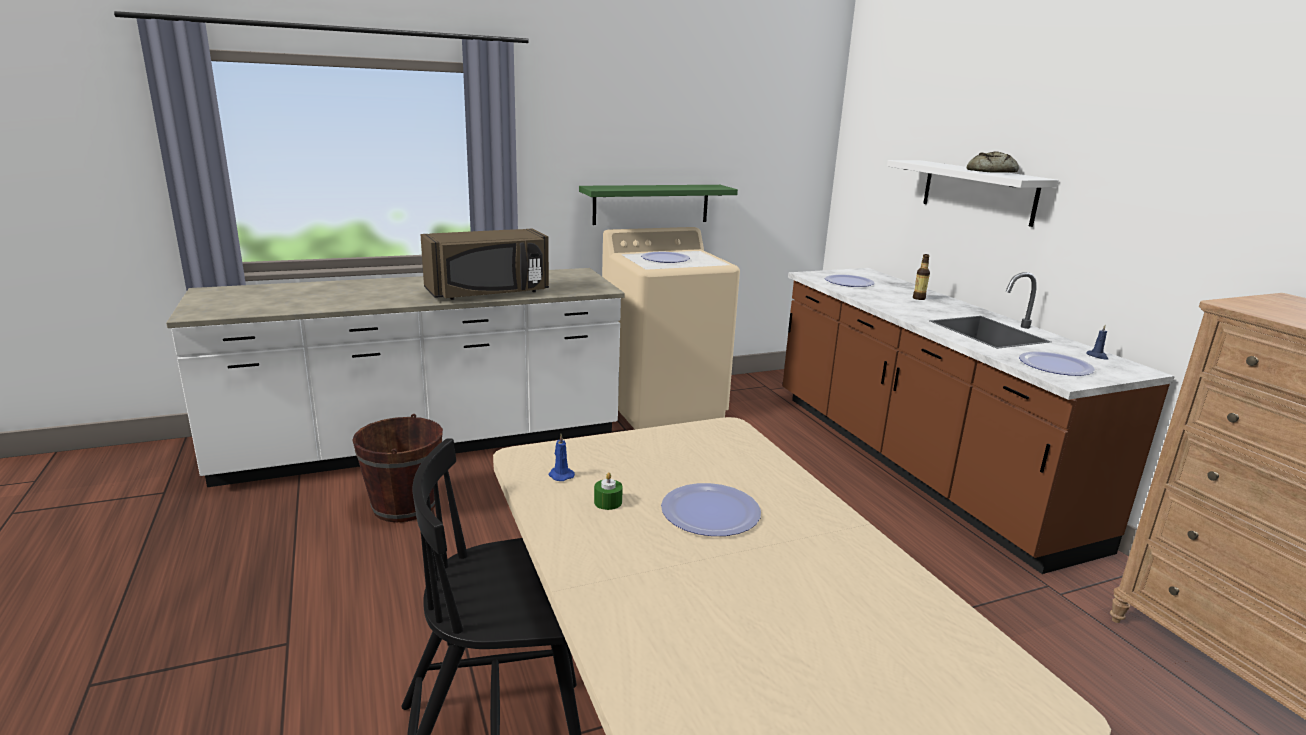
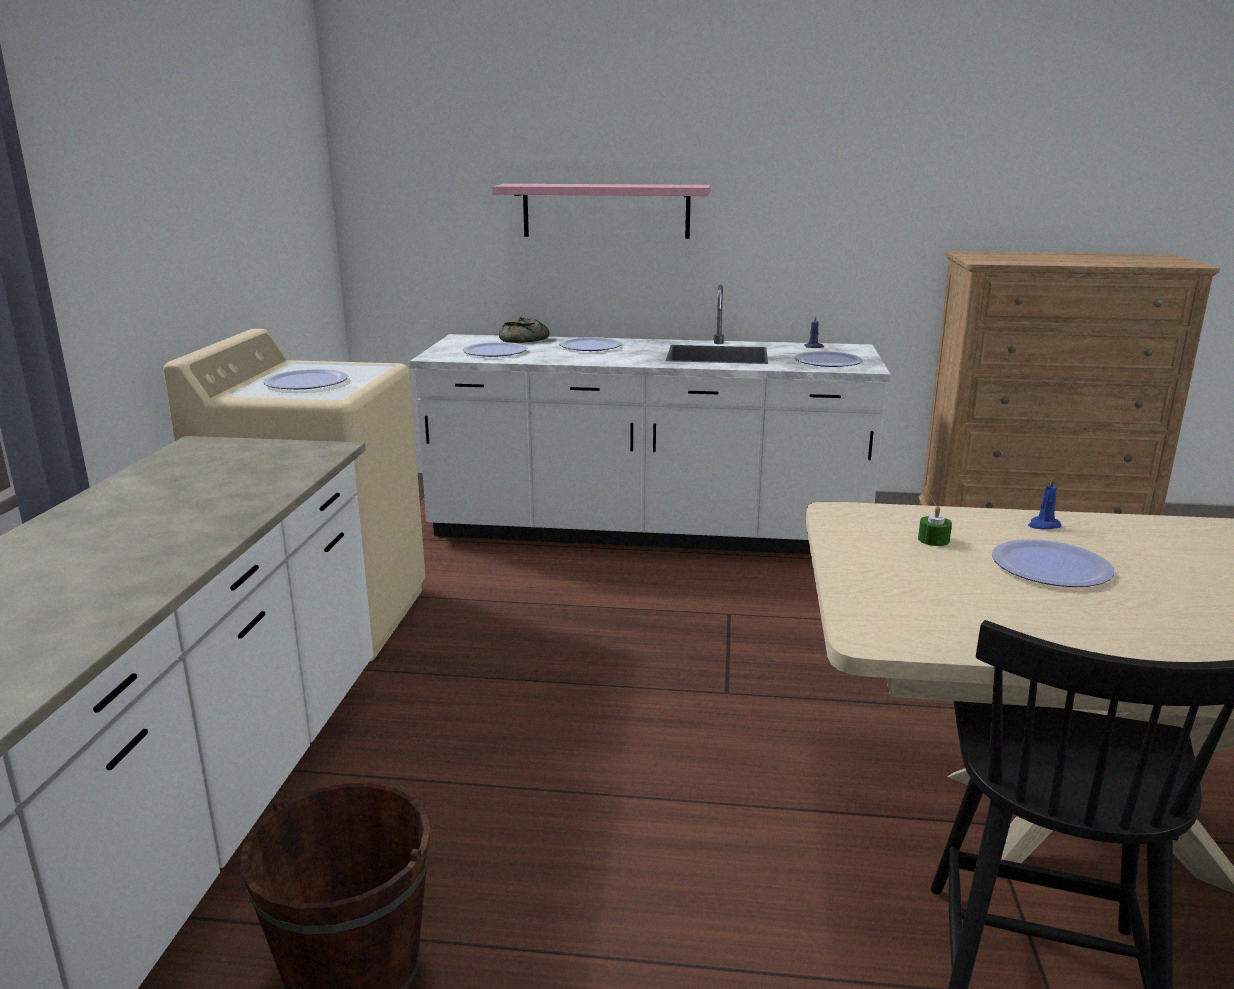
camera: 60 degrees left, 0 degrees up
(489, 293) = (208, 520): brown microwave -> none
(560, 475) = (938, 623): blue candle -> blue candle (1043, 525)
(608, 502) = (1019, 610): green candle -> green candle (933, 540)
(651, 204) = (195, 304): green shelf -> none
(915, 464) = (647, 532): brown counter -> white counter
(918, 298) = (590, 346): bottle -> plate
(978, 191) = (606, 211): white shelf -> pink shelf
(989, 171) = (638, 185): bread -> bread (524, 339)

